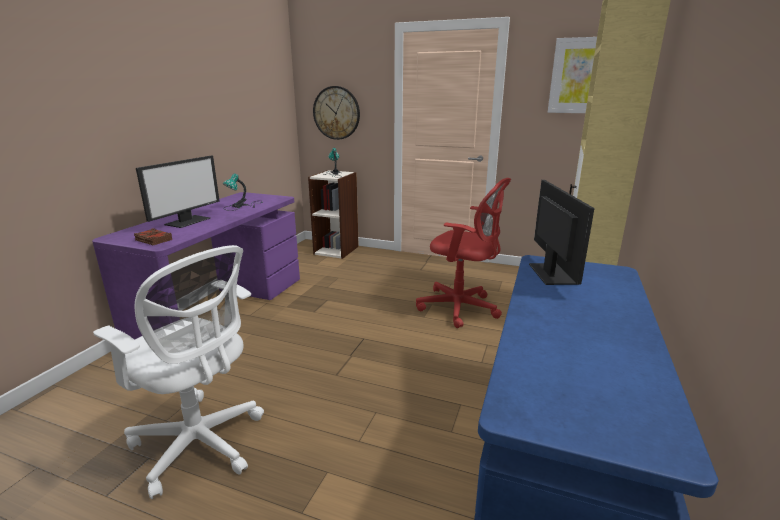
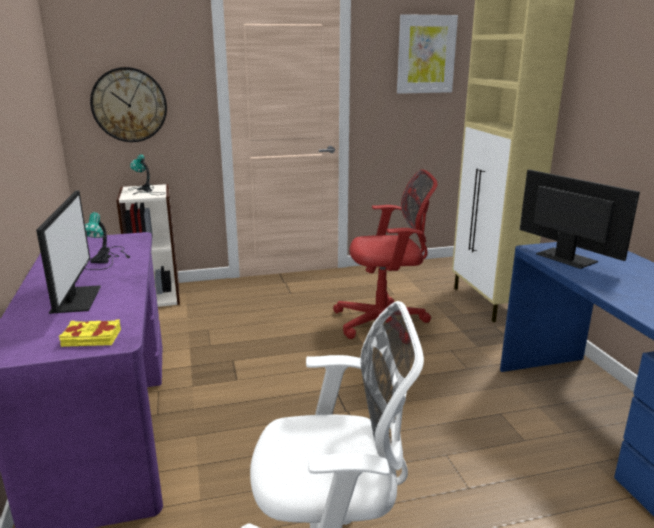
camera: 35 degrees left, 0 degrees up
(153, 240) = (91, 338): brown book -> yellow book

